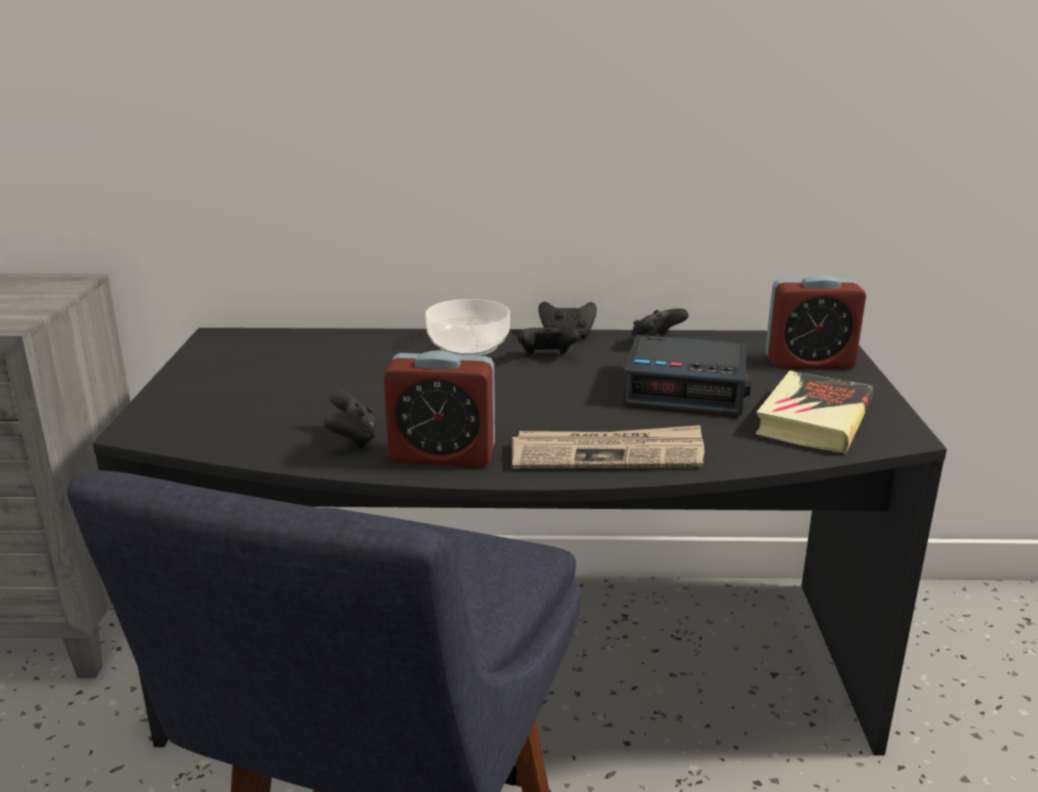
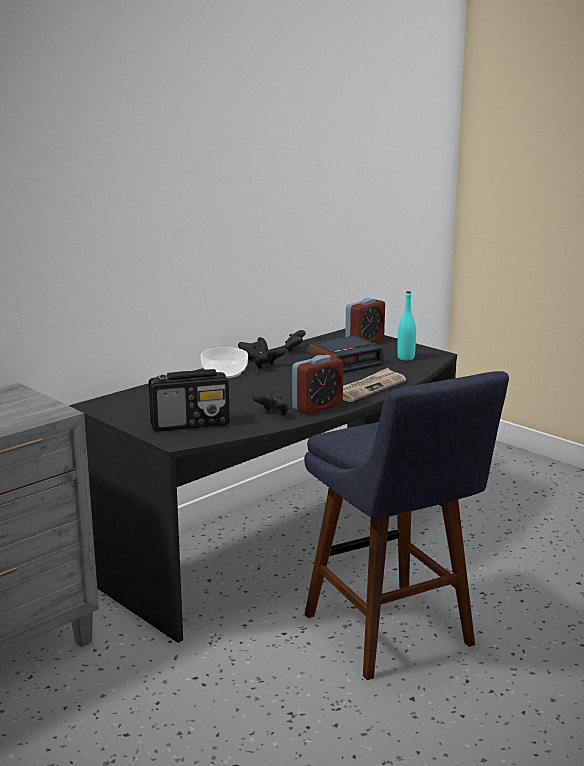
camera: 45 degrees left, 5 degrees down
(225, 409) = (191, 424): none -> radio
(813, 420) = (406, 358): book -> turquoise bottle

